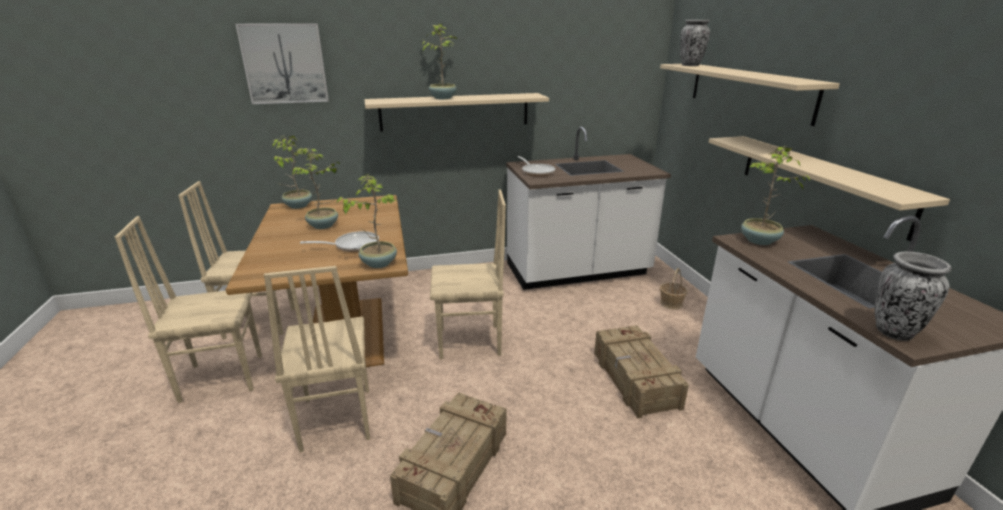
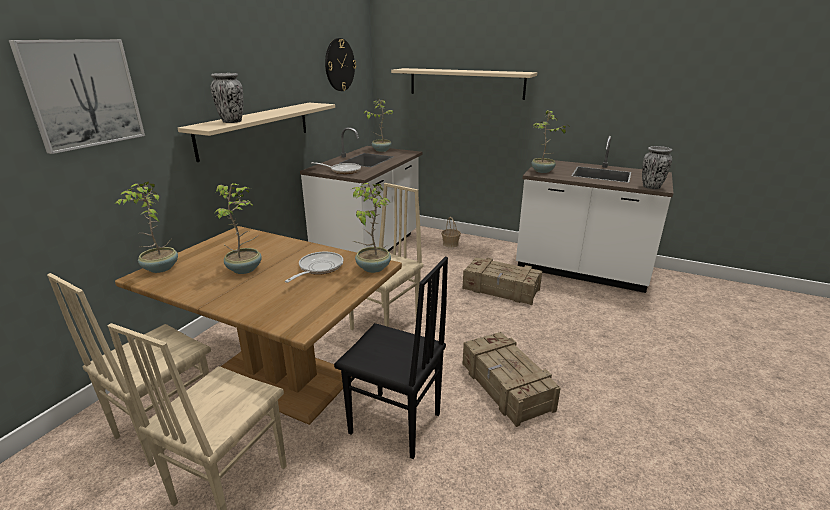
camera: 50 degrees left, 0 degrees up
(335, 419) = (395, 425): beige chair -> black chair
(443, 98) = (256, 115): potted plant -> potted plant (381, 150)
(599, 54) = (339, 65): none -> wall clock
(690, 65) = (415, 69): vase -> vase (232, 121)
(819, 181) = (535, 132): beige shelf -> none

